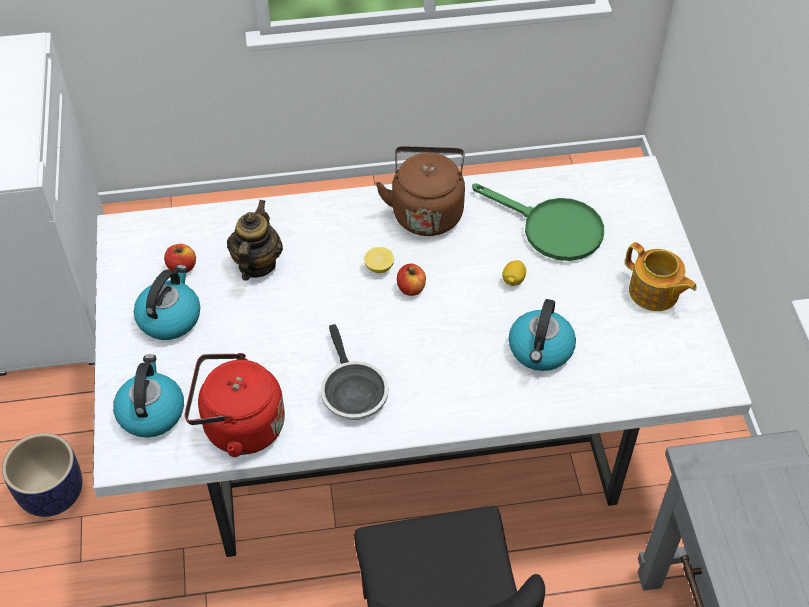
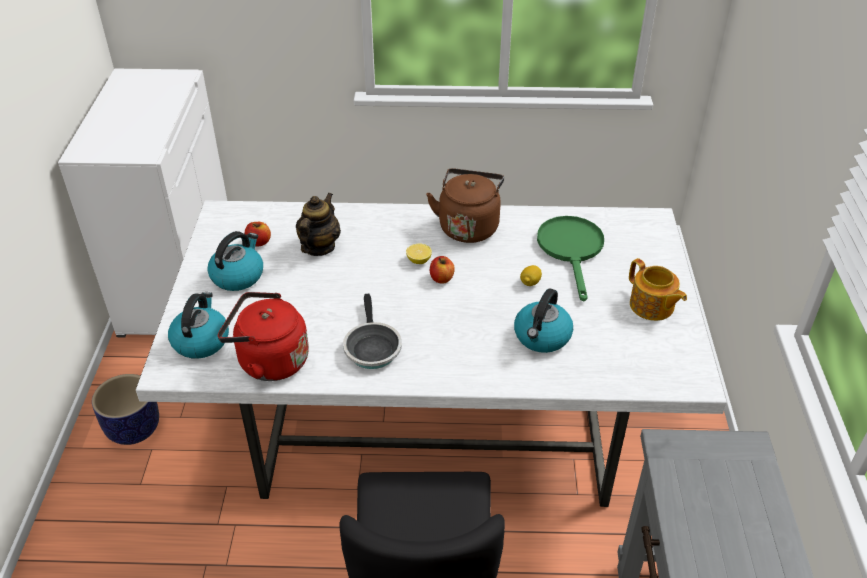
camera: 10 degrees right, 10 degrees down
(552, 229) = (571, 250): green frying pan -> green frying pan turned 135 degrees counterclockwise

